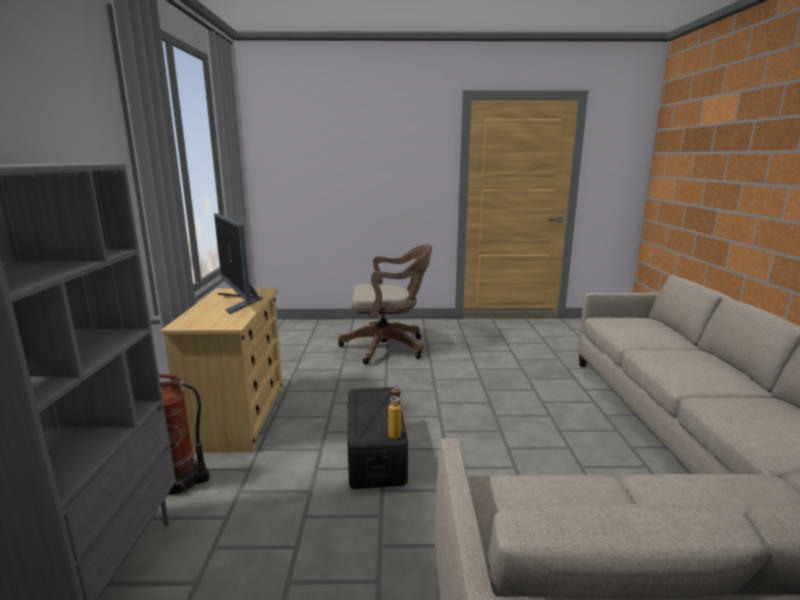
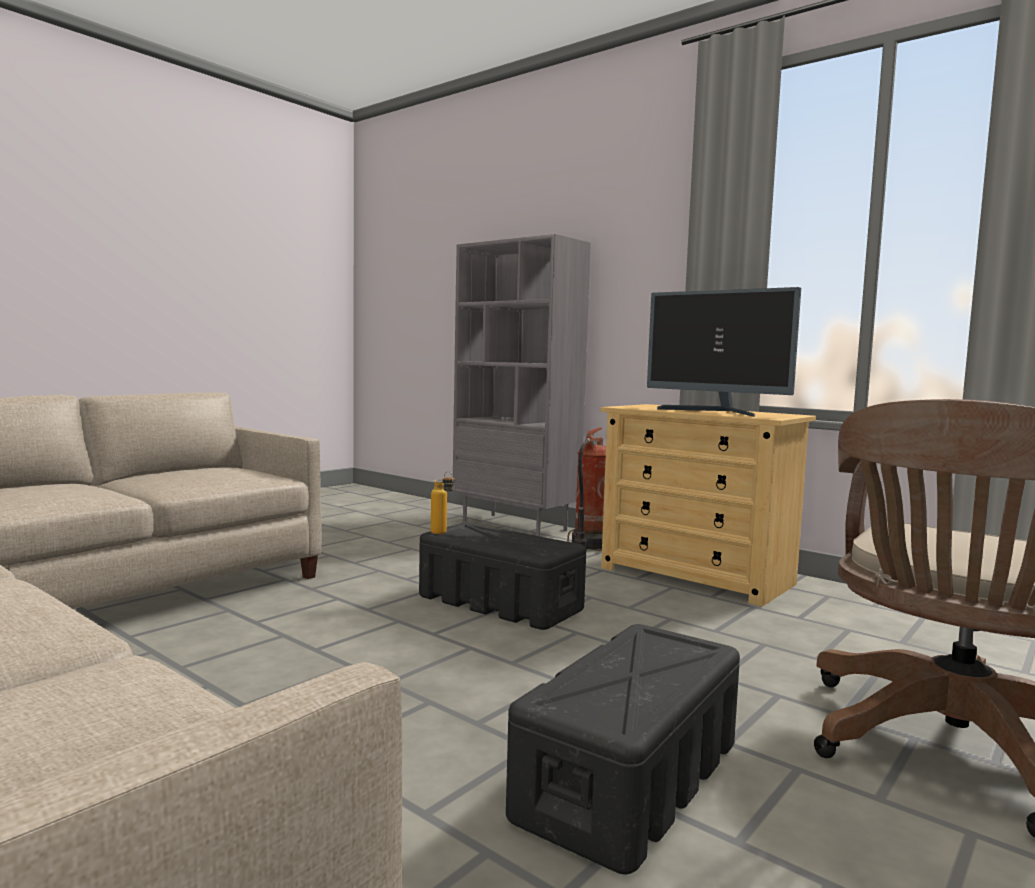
camera: 130 degrees right, 10 degrees down
(239, 302) = (716, 412): monitor -> monitor turned 150 degrees counterclockwise
(473, 374) = (629, 780): none -> black storage box

